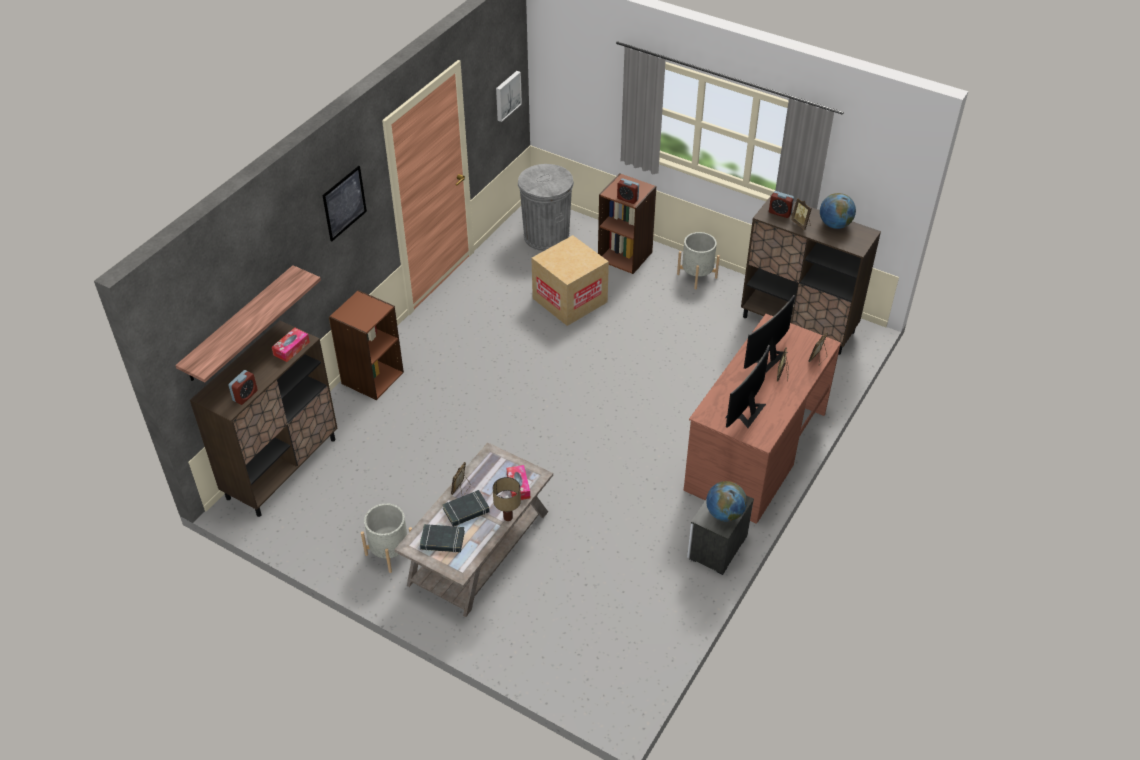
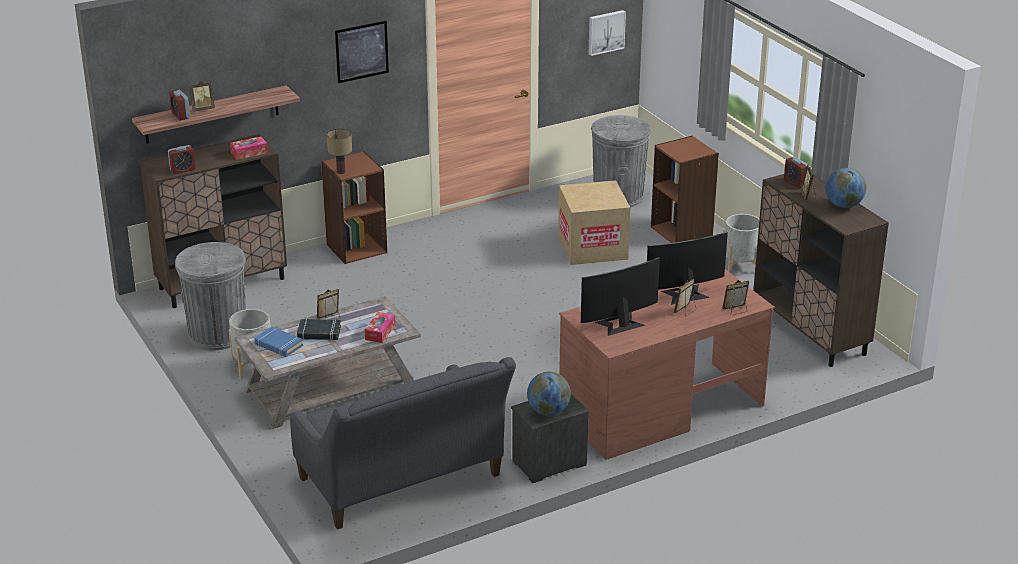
camera: 30 degrees right, 15 degrees down
(238, 327) = (202, 109): none -> picture frame
(327, 530) = (217, 334): none -> grey trash can
(442, 541) = (278, 345): black book -> blue book
(507, 517) = (349, 348): table lamp -> table lamp (340, 171)
(624, 623) = (404, 483): none -> grey sofa
(627, 199) = (678, 155): alarm clock -> alarm clock (180, 115)

